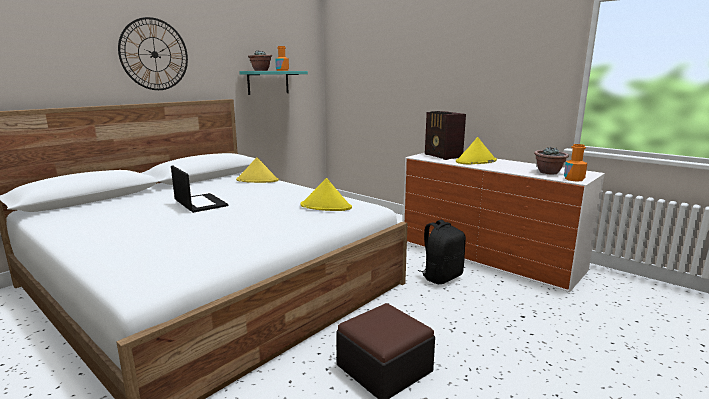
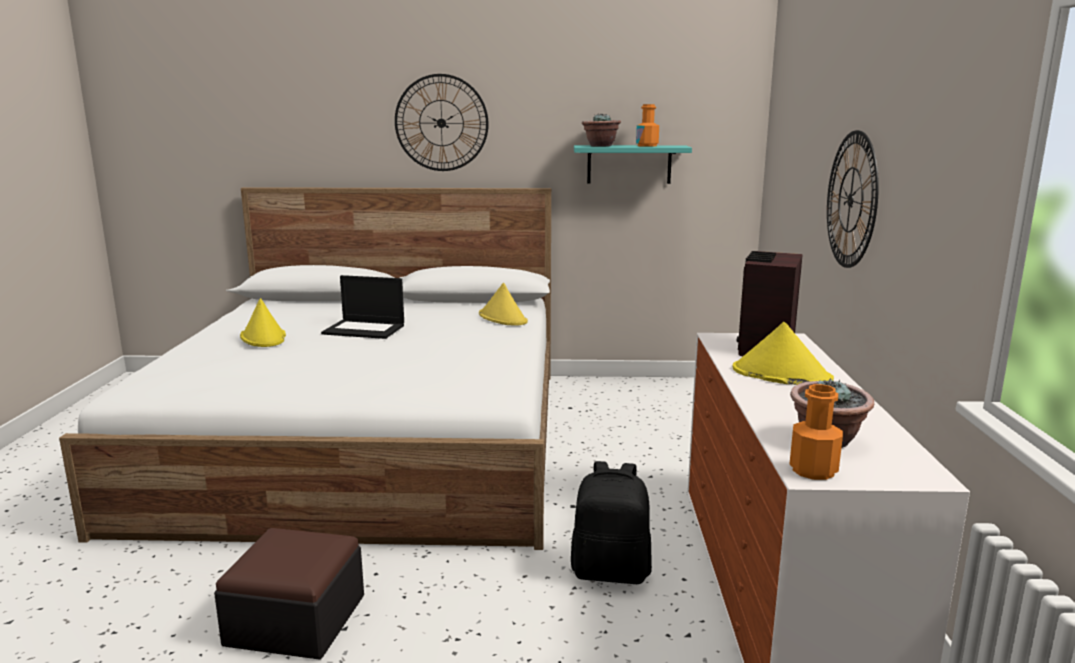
camera: 50 degrees right, 0 degrees up
(200, 203) = (365, 329): laptop -> laptop turned 90 degrees clockwise
(326, 207) = (452, 377): yellow hat -> yellow hat (263, 337)
(439, 87) = (851, 200): none -> wall clock

